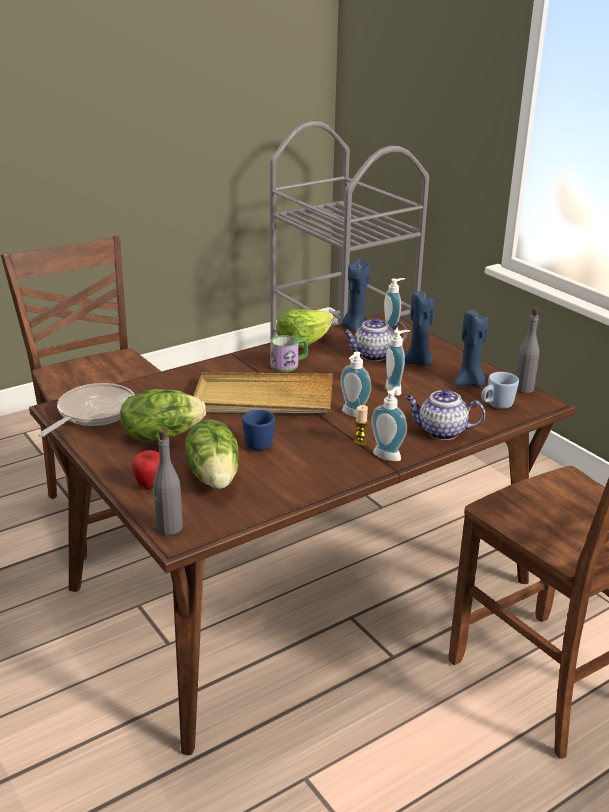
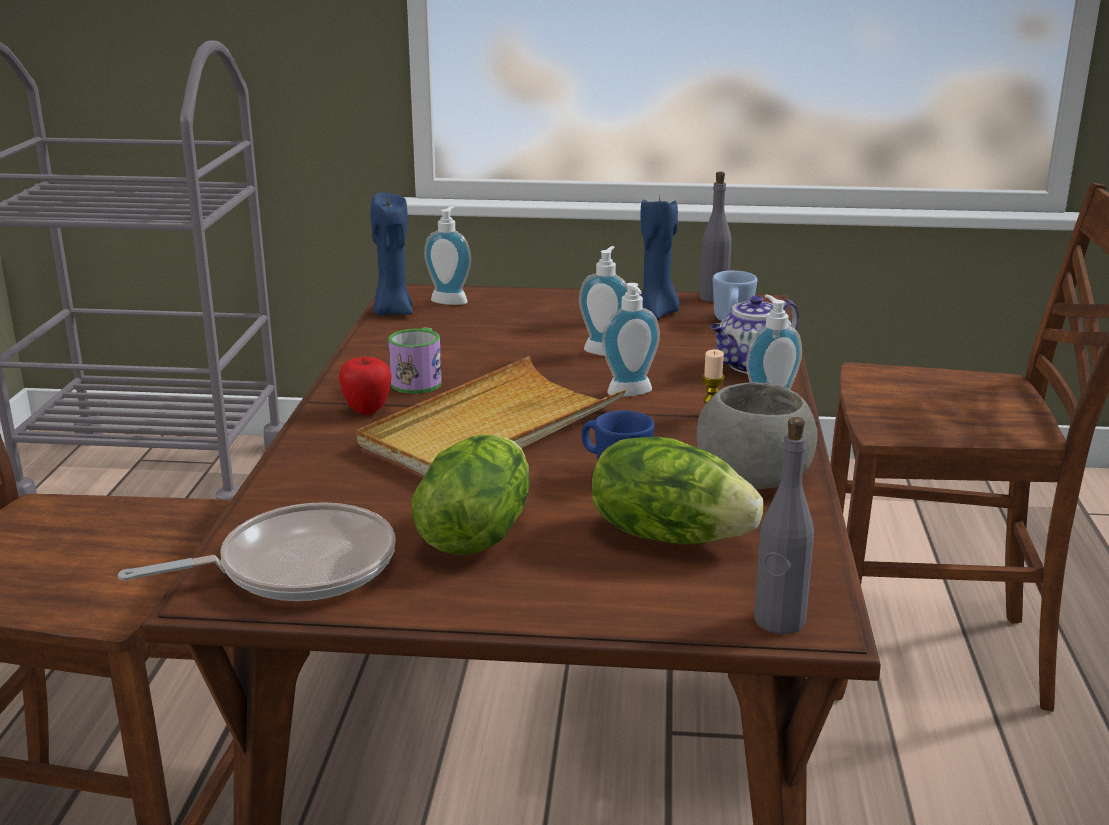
camera: 50 degrees left, 5 degrees down
(93, 413) = (297, 567): frying pan -> frying pan turned 90 degrees clockwise
(150, 485) = (624, 594): apple -> apple (367, 410)
(299, 477) = (751, 480): none -> grey bowl
(303, 344) = (376, 352): lettuce -> none
(373, 355) = (492, 330): teapot -> none
(418, 362) = (558, 317): blue candle -> none

